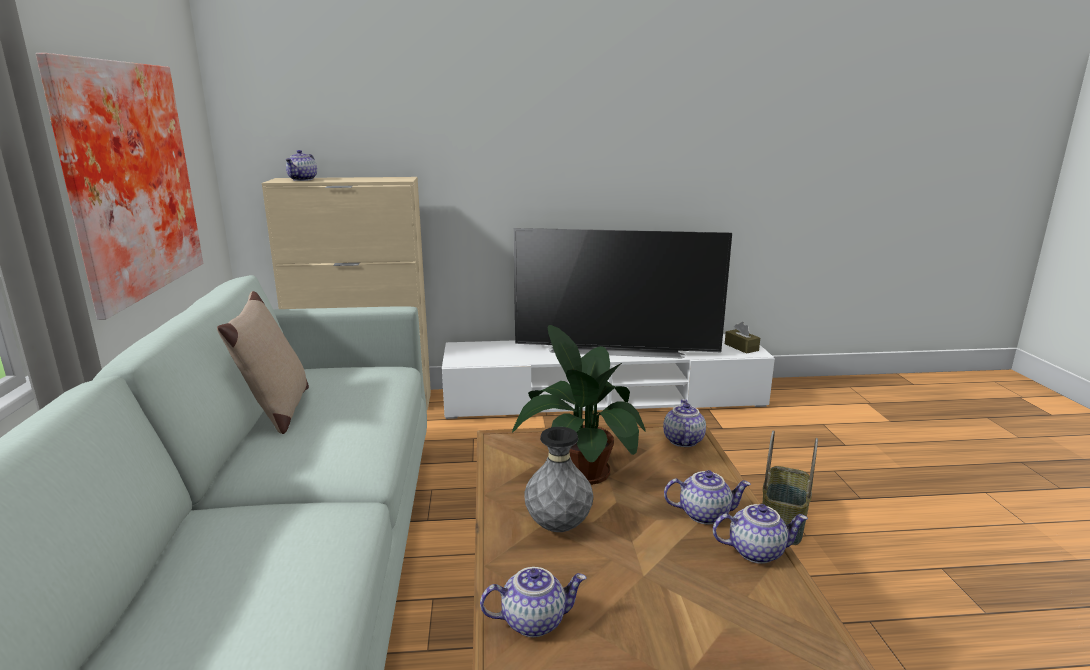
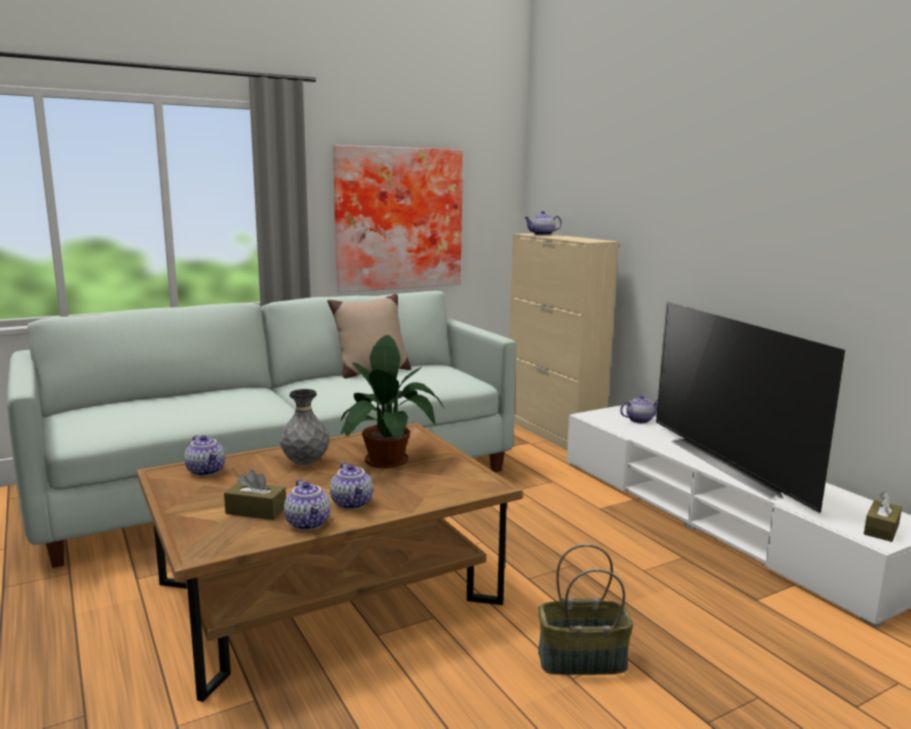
camera: 65 degrees right, 5 degrees down
(682, 440) = (470, 484): teapot -> teapot (639, 420)
(704, 588) = (256, 511): none -> brown tissue box

